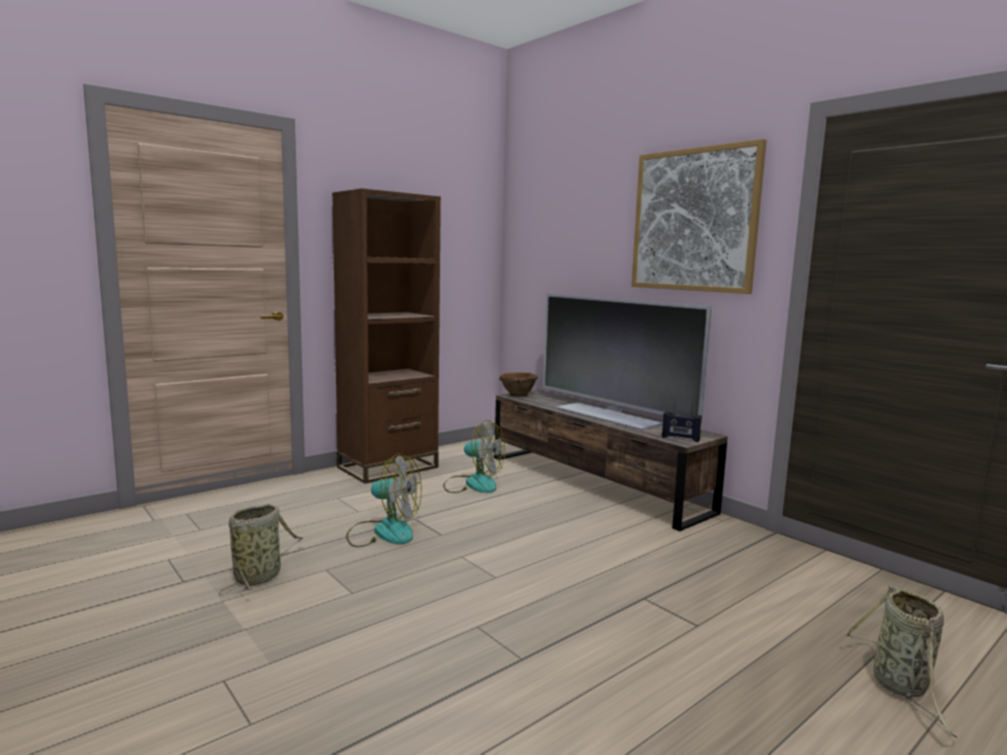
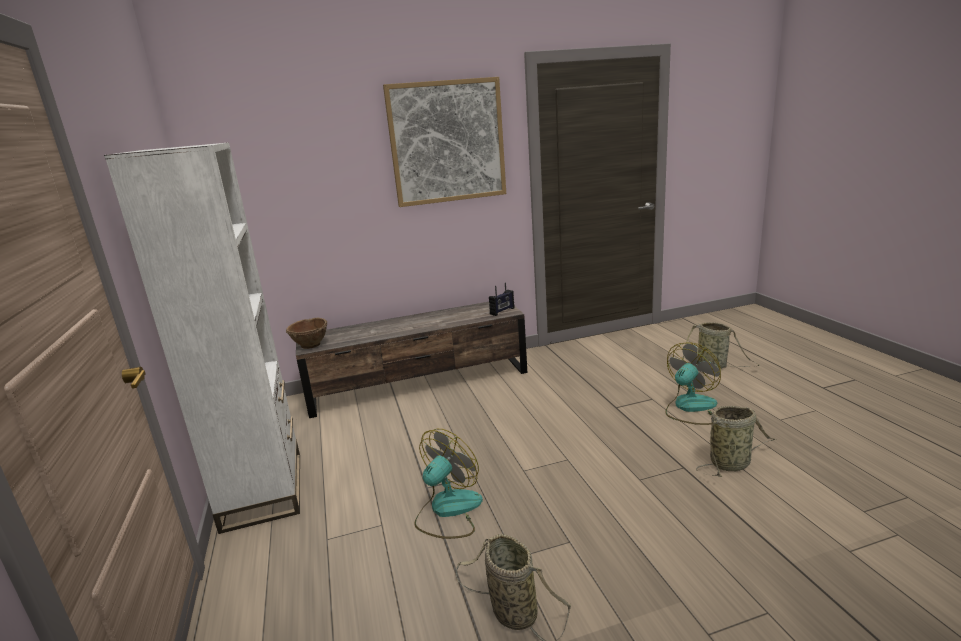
camera: 65 degrees left, 10 degrees up
(388, 467) = (263, 490): brown bookcase -> white bookcase
(473, 484) = (367, 441): fan -> fan (690, 408)
(557, 703) = (731, 463): none -> basket
(609, 415) = (423, 322): television -> none

